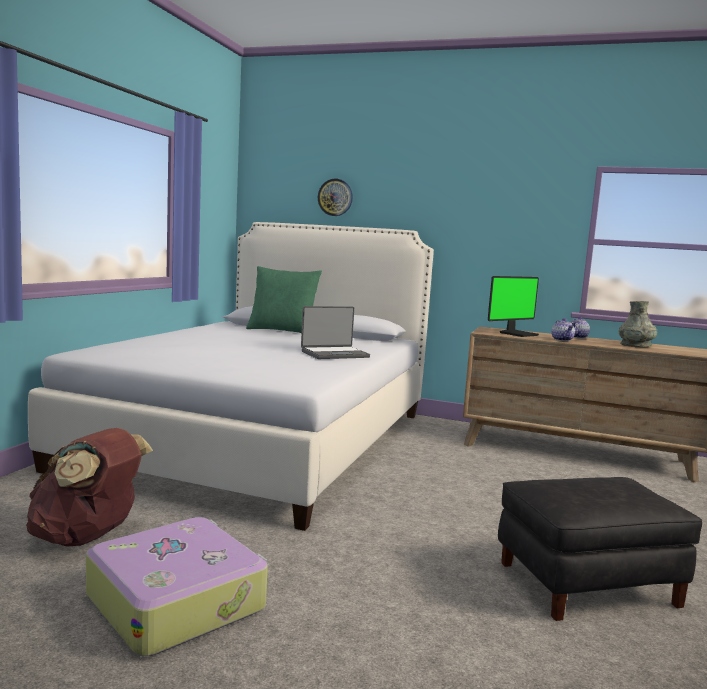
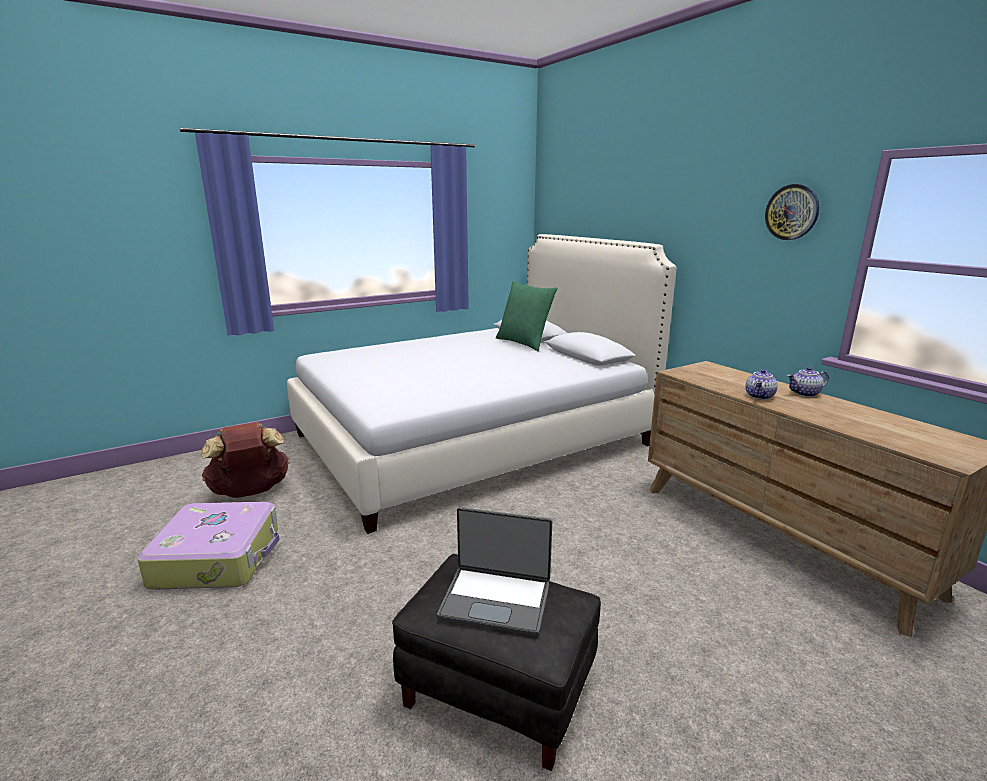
camera: 40 degrees right, 10 degrees up
(334, 354) = (498, 378): laptop -> laptop (496, 600)
(335, 197) = (600, 207): wall clock -> wall clock (792, 212)
(517, 334) = (722, 378): monitor -> none
(635, 345) = (865, 421): grey vase -> none

